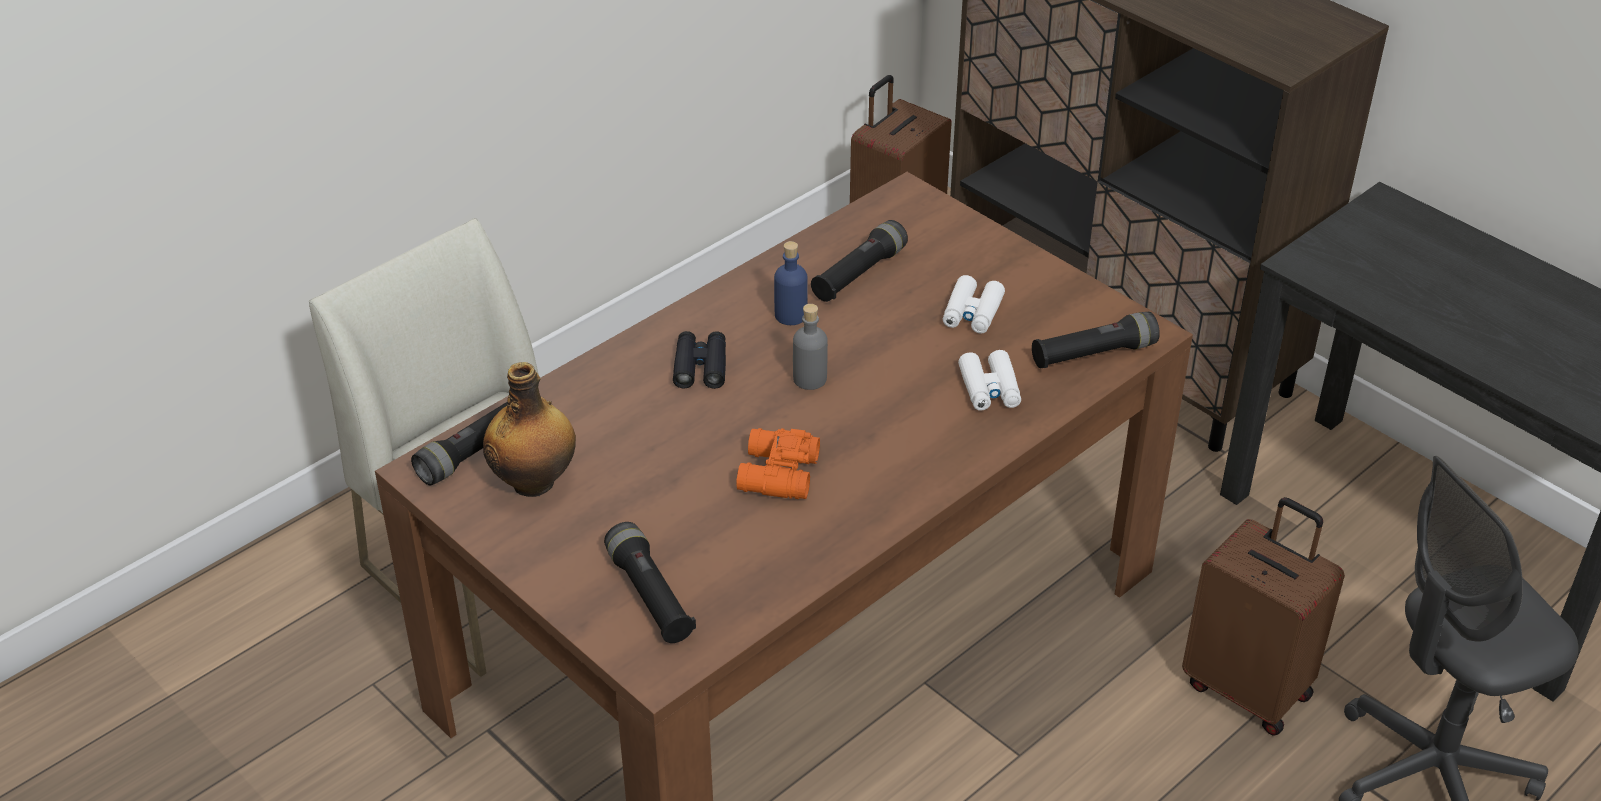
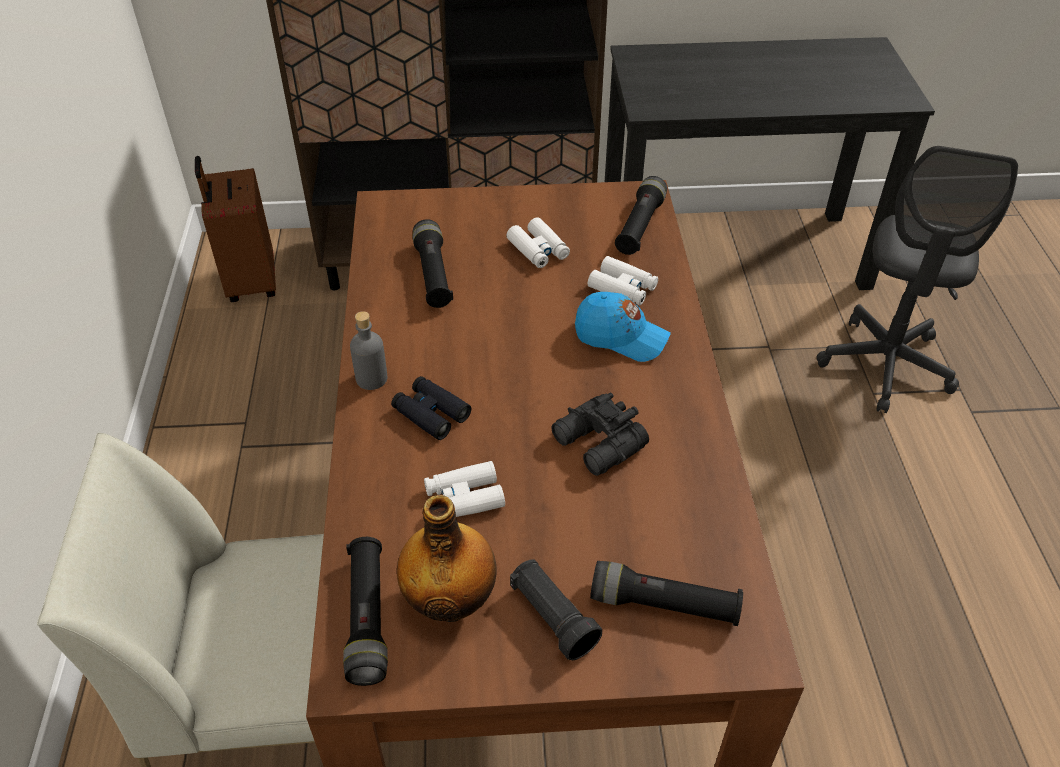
camera: 50 degrees left, 5 degrees up
(574, 541) = (552, 617): none -> black flashlight
(635, 433) = (464, 498): none -> white binoculars
(776, 475) = (598, 445): orange binoculars -> black binoculars
(790, 315) = (433, 332): blue bottle -> none
(810, 379) = (514, 364): grey bottle -> grey bottle (371, 378)
(922, 421) = (621, 337): none -> blue cap
(1249, 688) = (766, 389): brown suitcase -> none

